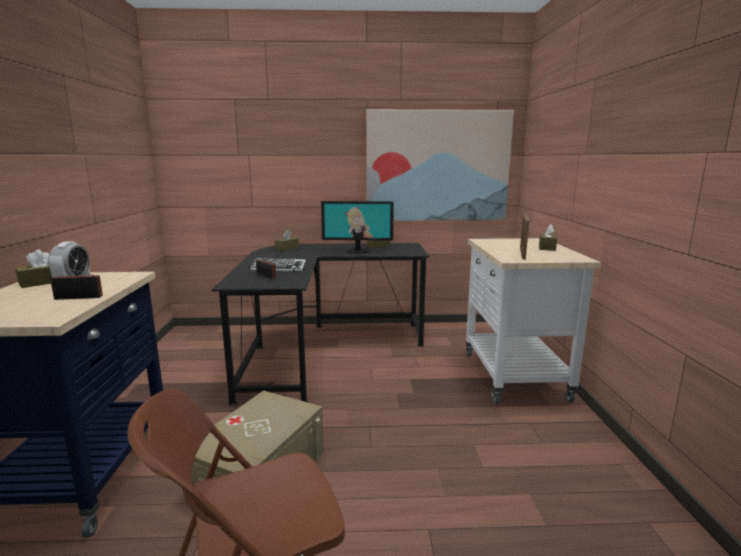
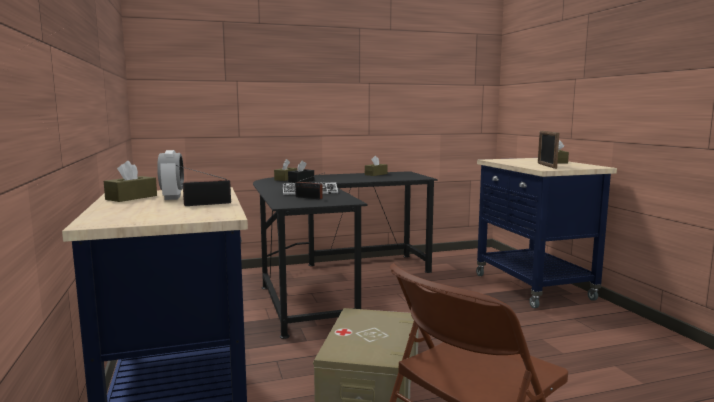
camera: 15 degrees left, 5 degrees down
(296, 252) = (301, 181): none -> black tissue box
(357, 251) = (363, 178): monitor -> none
(437, 166) = (425, 95): picture -> none
(515, 377) = (534, 287): white cart -> blue cart

